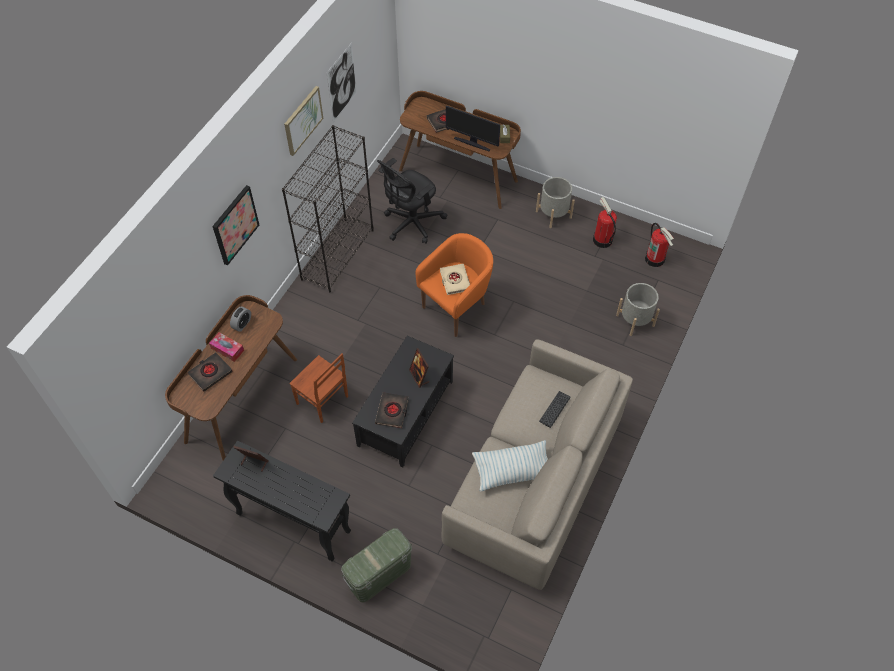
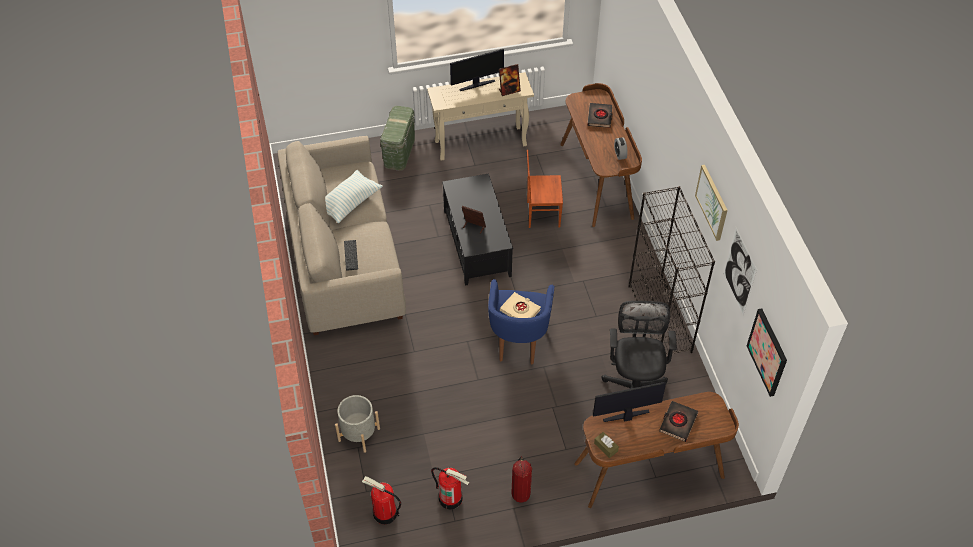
camera: 140 degrees right, 5 degrees down
(227, 349) = (608, 135): tissue box -> none
(235, 224) = (664, 126): picture -> picture (768, 352)
(275, 496) = (476, 84): none -> monitor
(292, 522) = (481, 143): black console table -> beige console table
(392, 412) = (468, 195): black book -> none
(457, 307) = (518, 342): orange armchair -> blue armchair
(553, 214) = (520, 493): grey planter -> fire extinguisher

